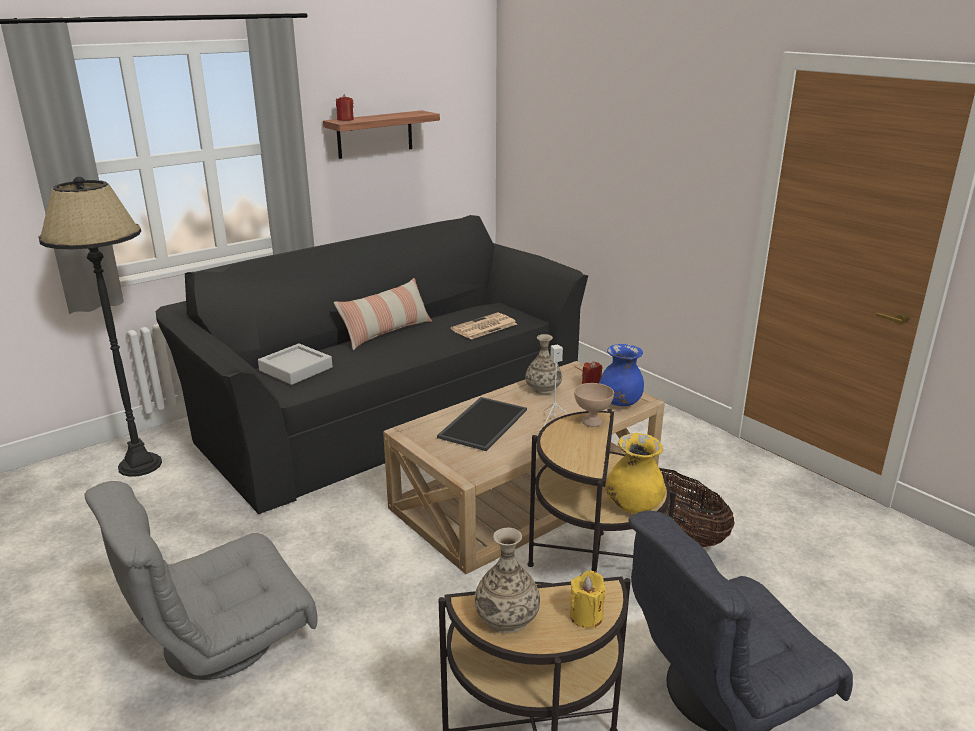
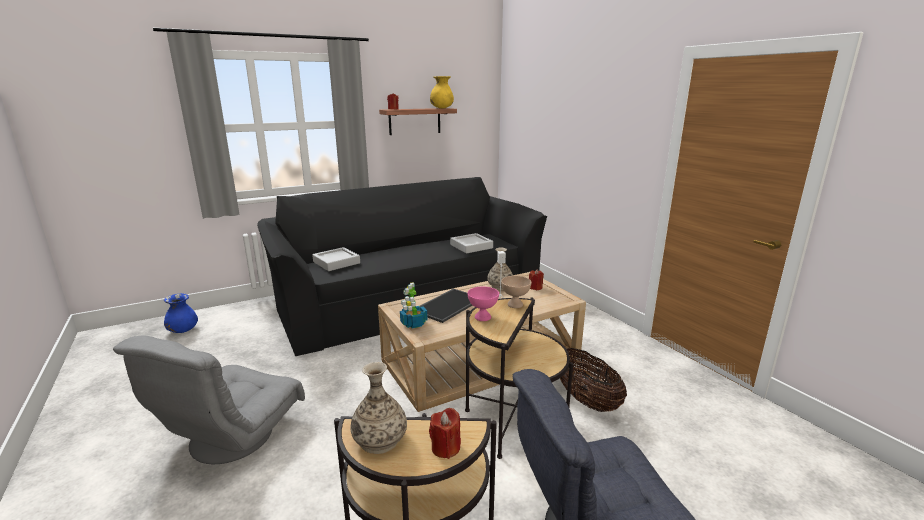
camera: 10 degrees right, 5 degrees down
(140, 465) = (239, 319): black floor lamp -> none
(220, 639) = (230, 437): grey armchair -> grey armchair turned 45 degrees counterclockwise
(386, 332) = (406, 246): pillow -> none
(447, 456) = (413, 323): none -> potted plant
(483, 327) = (471, 246): newspaper -> grey tray
(559, 444) = (483, 317): none -> pink bowl
(586, 616) = (445, 448): yellow candle -> red candle
(619, 402) = (552, 299): blue vase -> blue vase (183, 330)
(633, 506) = (536, 369): yellow vase -> yellow vase (442, 108)

